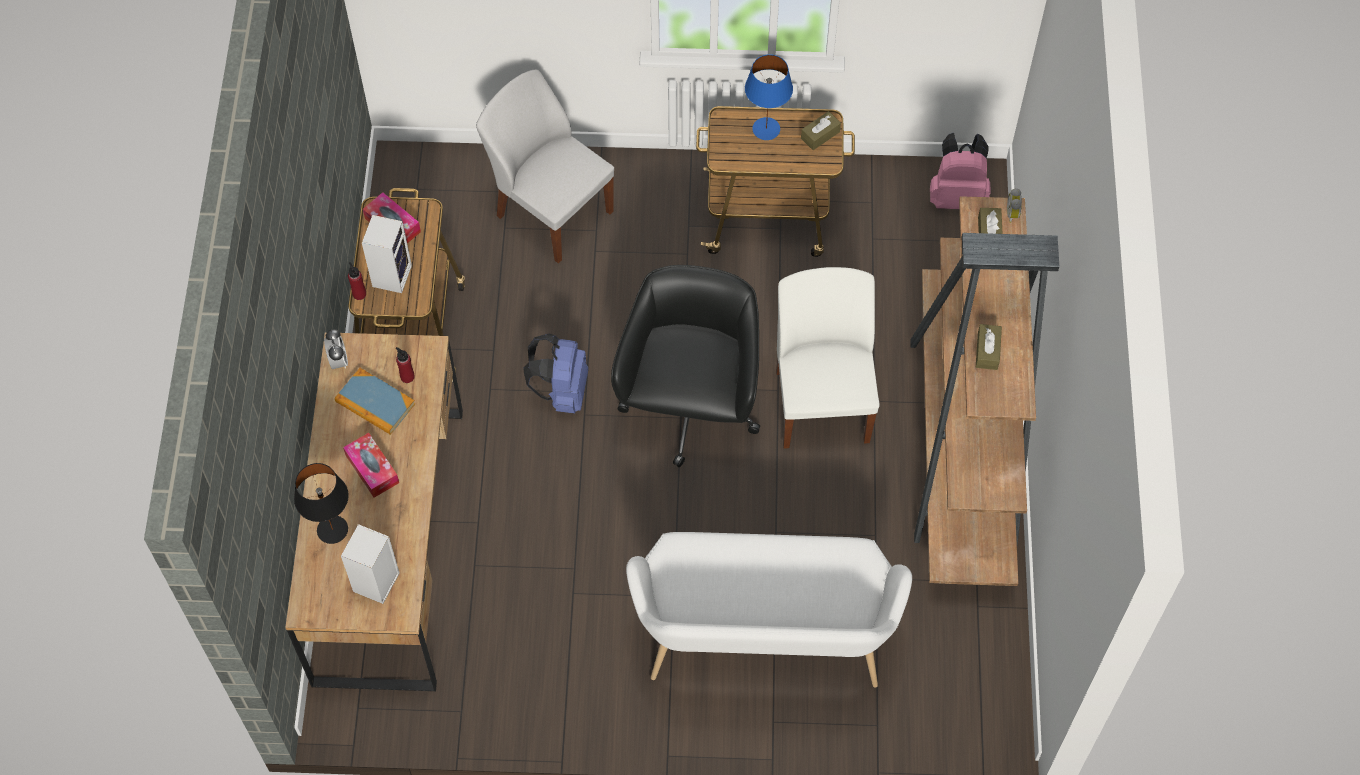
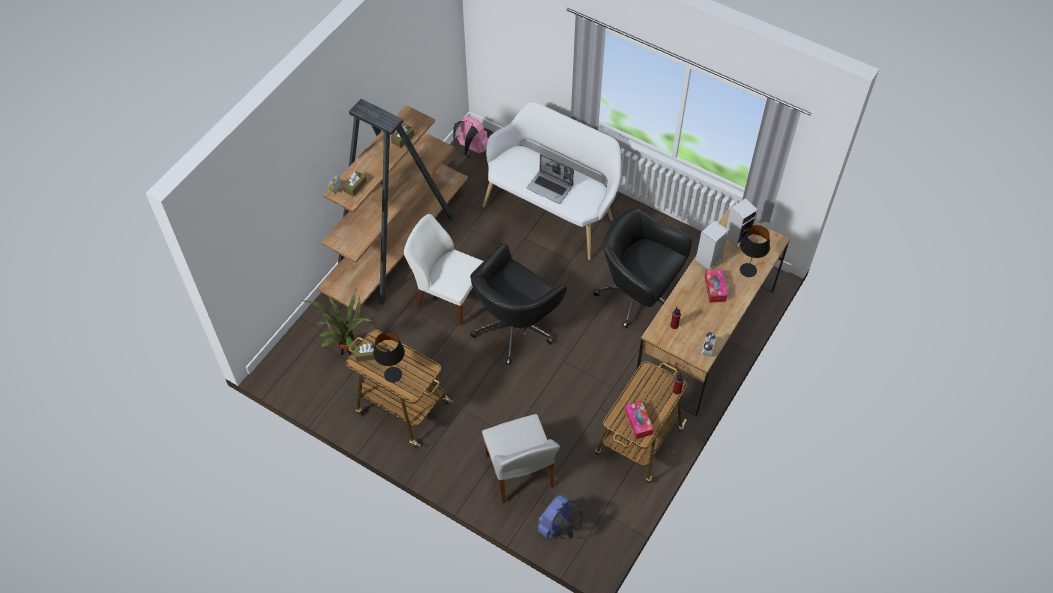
camera: 150 degrees left, 5 degrees down
(375, 403) = (698, 320): book -> none
(391, 274) = (653, 394): speaker -> speaker (708, 260)
(530, 556) = (638, 296): none -> black office chair
(562, 391) = (576, 367): blue backpack -> blue backpack (558, 527)
(753, 565) = (550, 187): none -> laptop
(765, 129) = (393, 374): blue table lamp -> black table lamp
(822, 403) = (448, 297): white chair -> white chair turned 90 degrees clockwise
(897, 248) = (349, 354): none -> potted plant
(957, 196) = (294, 366): pink backpack -> pink backpack (471, 150)

